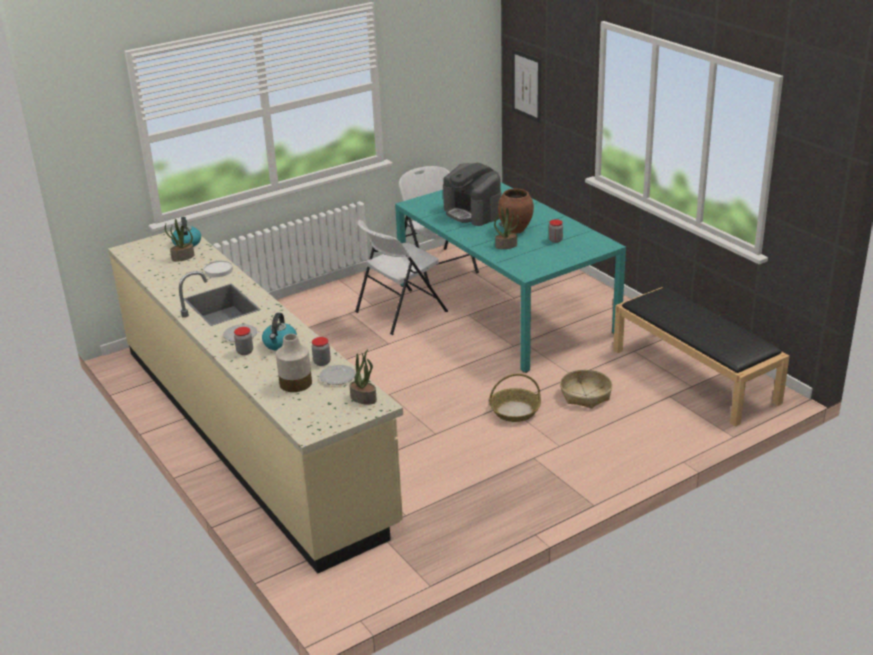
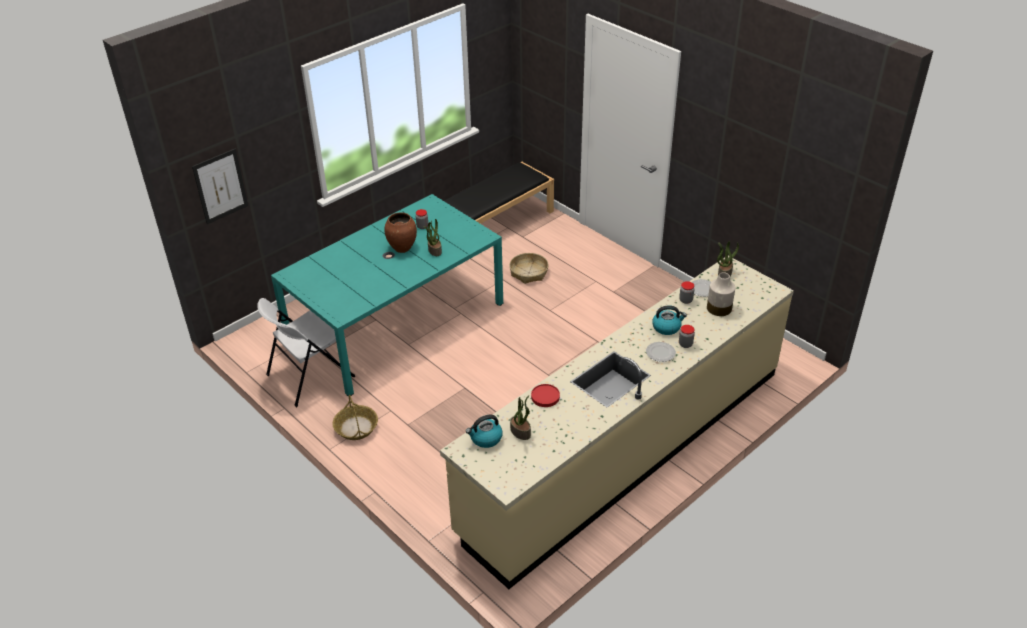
camera: 100 degrees left, 10 degrees up
(218, 270) = (545, 397): white plate -> red plate
(401, 311) = (404, 388): white chair -> none
(473, 213) = (363, 275): coffee machine -> none
(515, 411) = (557, 304): basket -> basket (356, 427)

